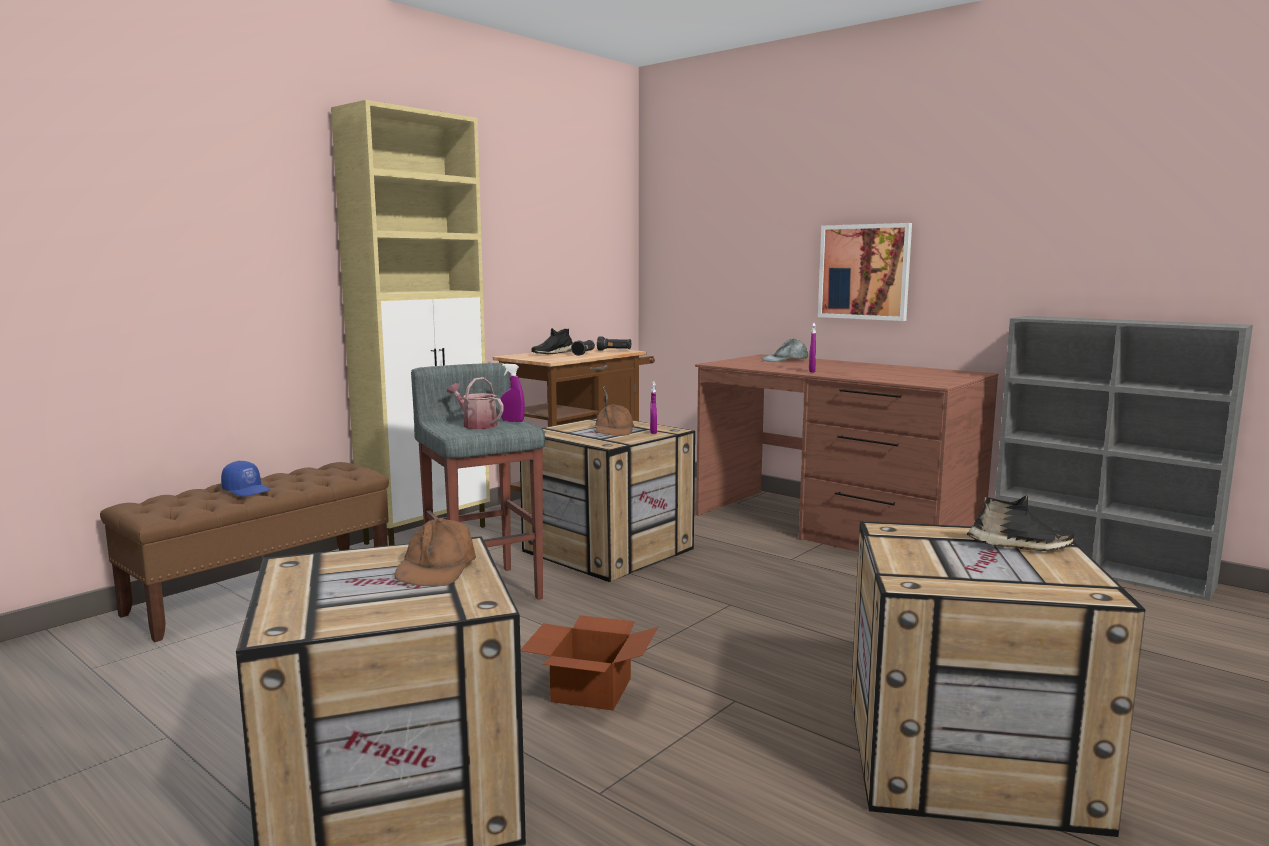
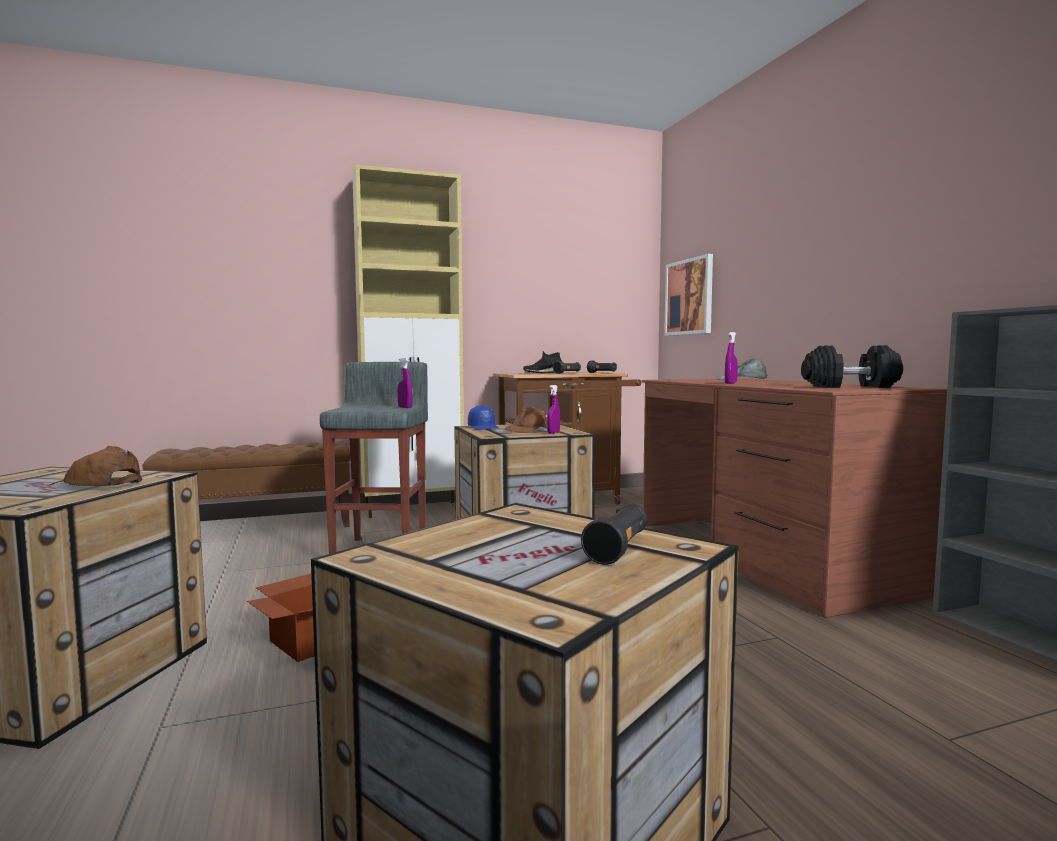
camera: 30 degrees right, 5 degrees down
(247, 490) = (243, 449): blue cap -> blue cap (484, 428)
(436, 568) = (97, 483): brown cap -> brown cap turned 75 degrees clockwise
(476, 425) = (371, 408): watering can -> none
(864, 272) = (827, 284): picture -> picture (689, 297)
(925, 375) = (850, 387): none -> black dumbbell
(1020, 547) = (618, 550): black shoe -> black flashlight

